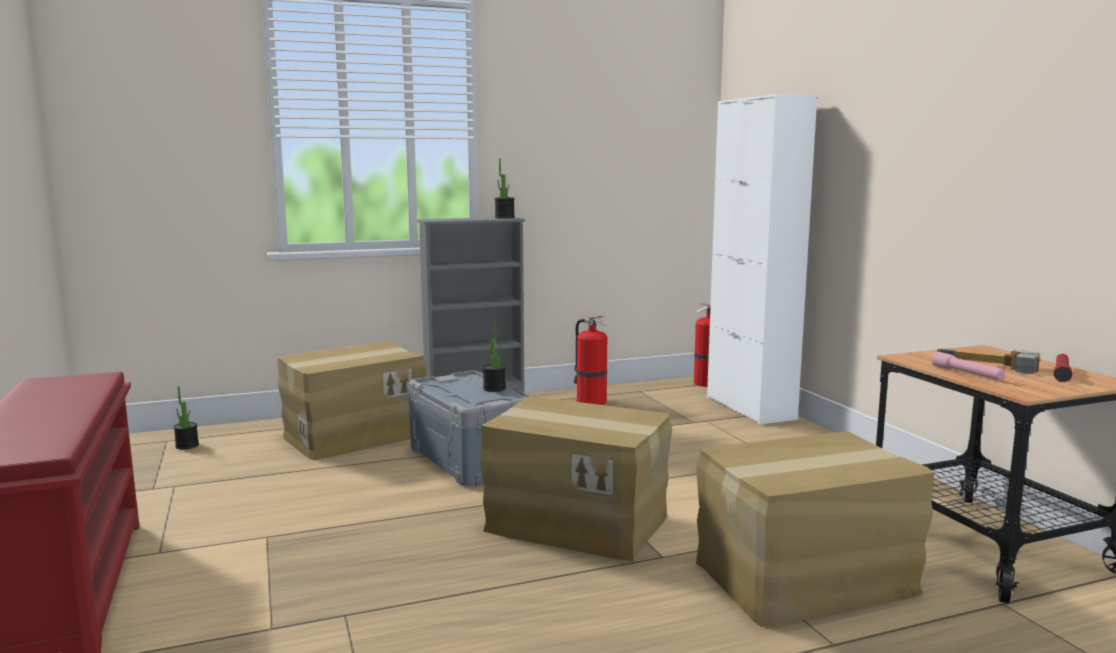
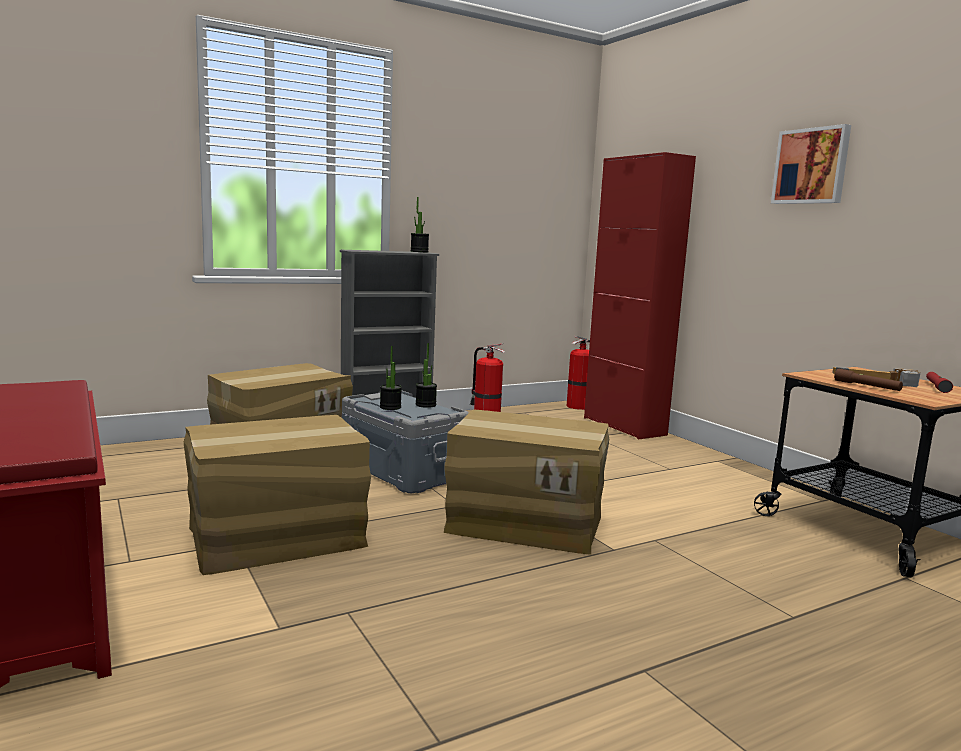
camera: 10 degrees left, 0 degrees up
(187, 446) = (115, 461): potted plant -> potted plant (390, 407)
(750, 408) = (624, 426): white cabinet -> red cabinet
(806, 579) = (743, 564): cardboard box -> cardboard box (277, 538)
(936, 106) = (811, 166): none -> picture
(967, 373) = (867, 386): pink flashlight -> brown flashlight

